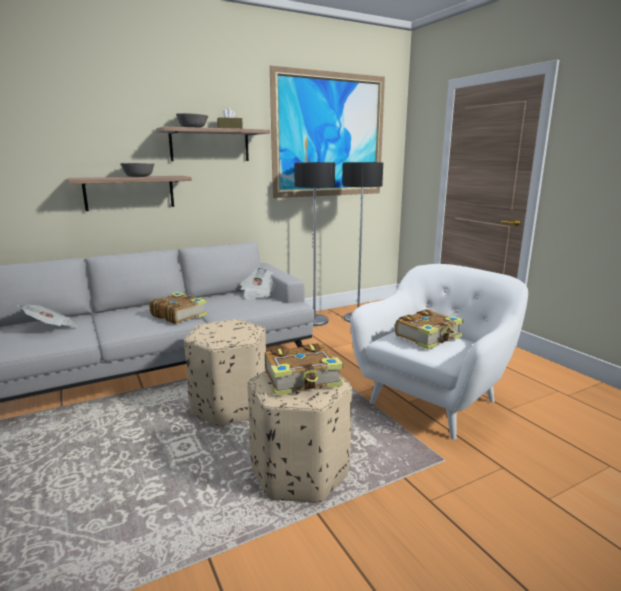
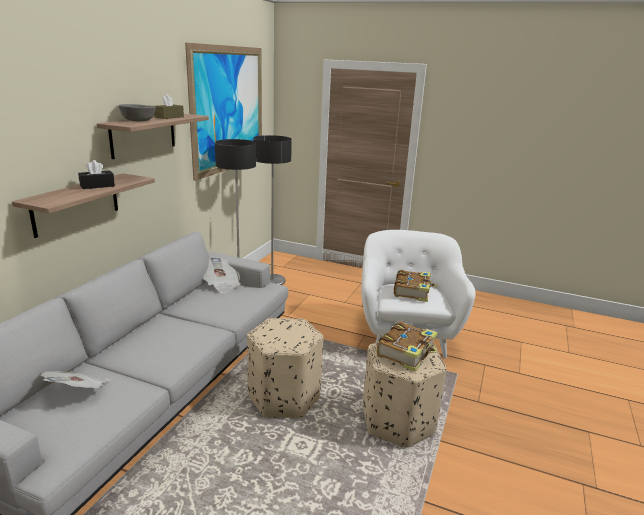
camera: 40 degrees left, 5 degrees up
(138, 176) = (97, 186): grey bowl -> black tissue box
(179, 315) = (193, 330): book -> none

